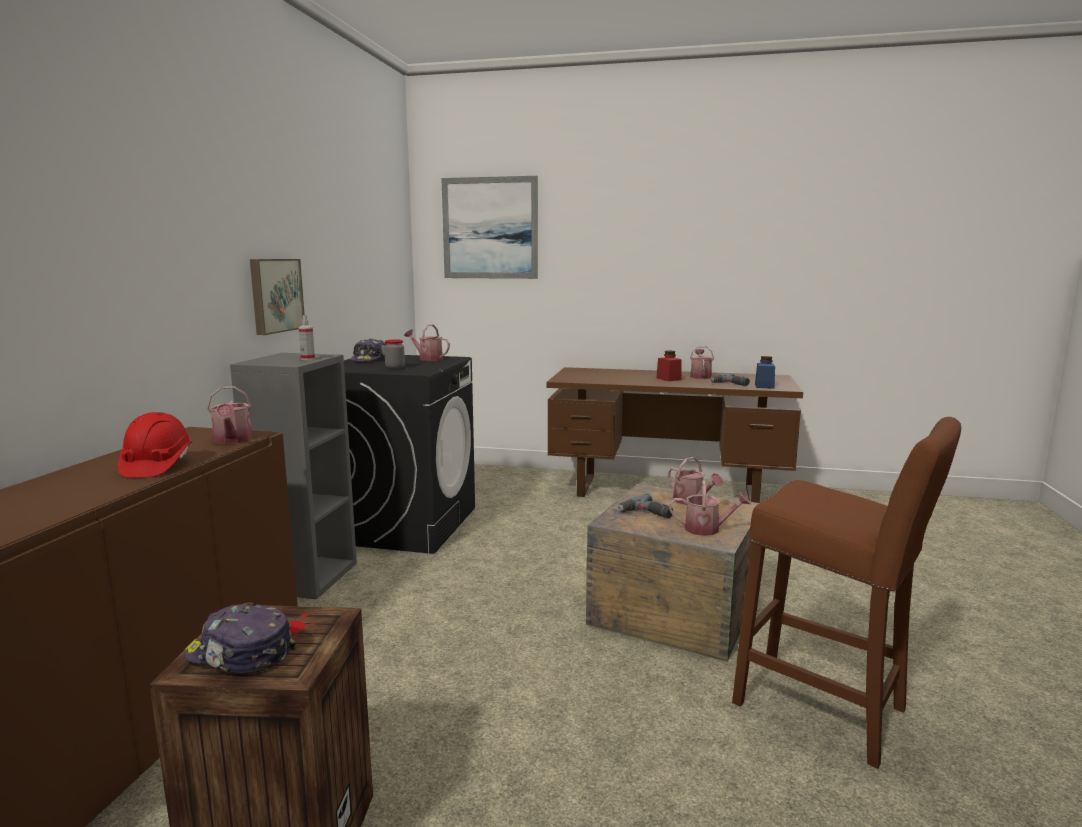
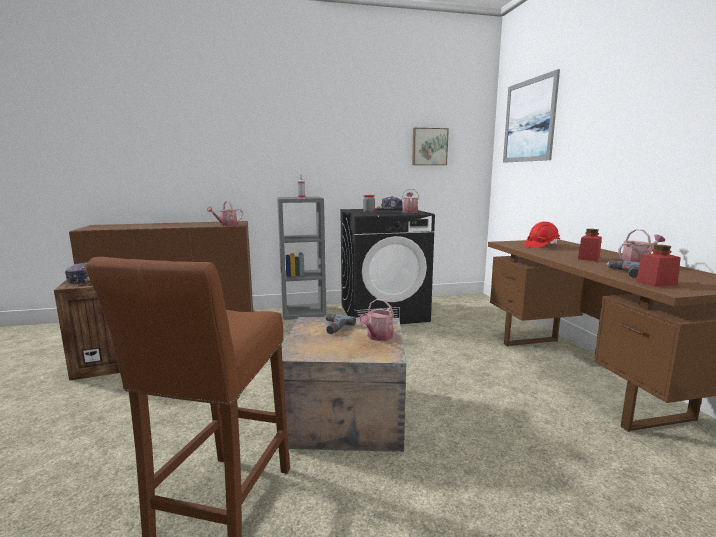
camera: 65 degrees right, 0 degrees up
(157, 466) = (184, 225): red hard hat -> red hard hat (541, 246)
(275, 295) = (323, 166): picture -> picture (429, 147)
(707, 529) = (317, 348): watering can -> none
(764, 386) = (656, 283): blue jar -> red jar

